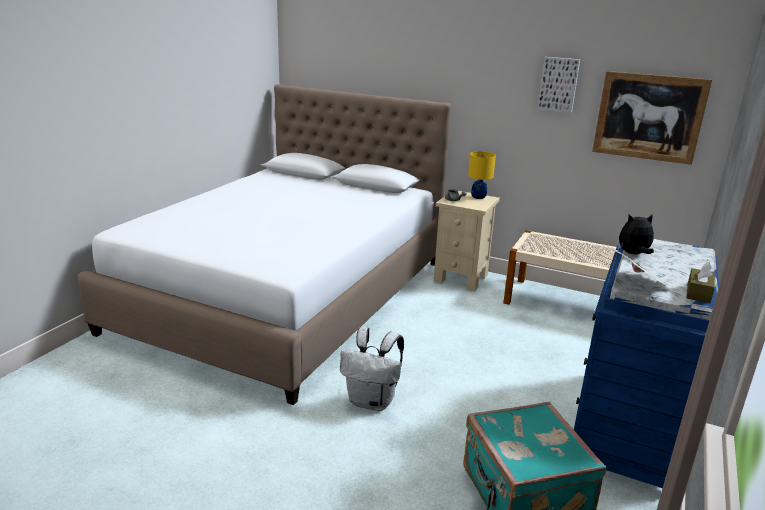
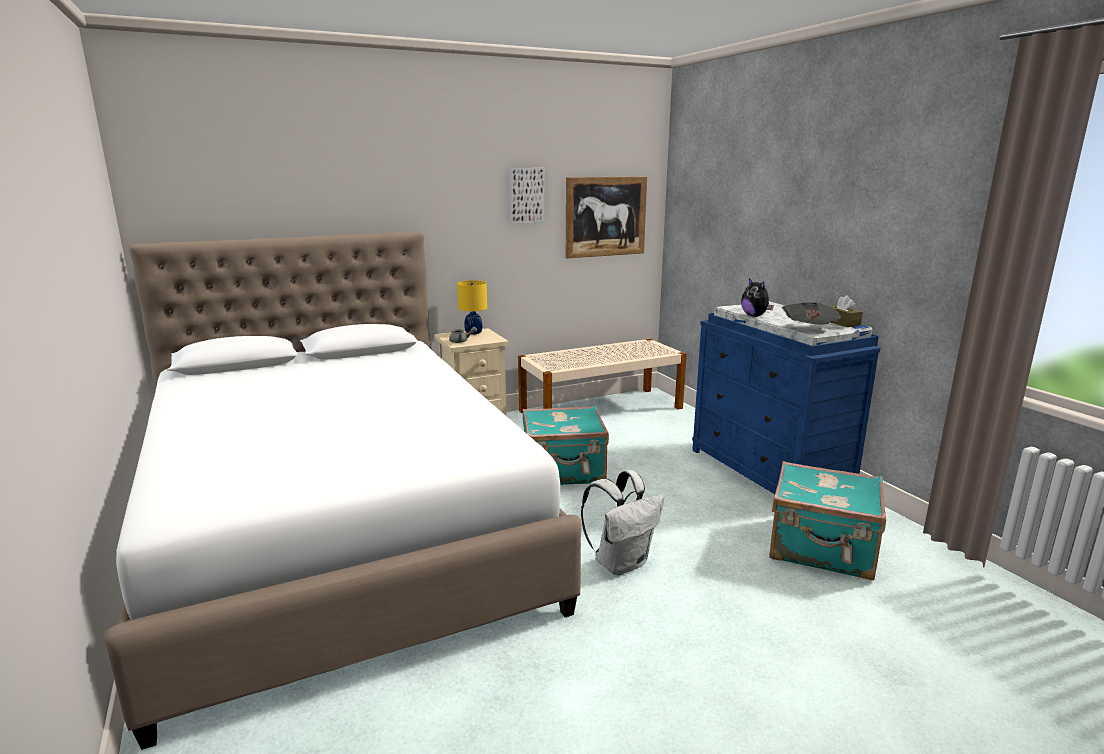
camera: 50 degrees left, 5 degrees down
(459, 333) = (564, 472): none -> turquoise suitcase
(633, 254) = (755, 316): plush toy -> plush toy turned 60 degrees counterclockwise

